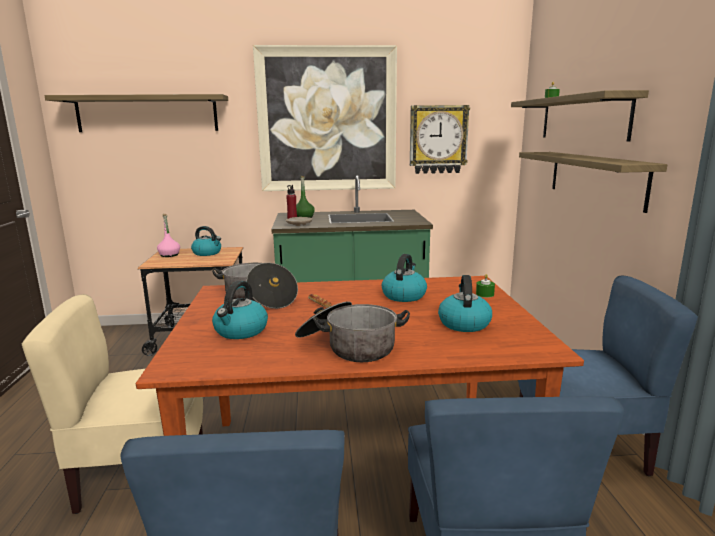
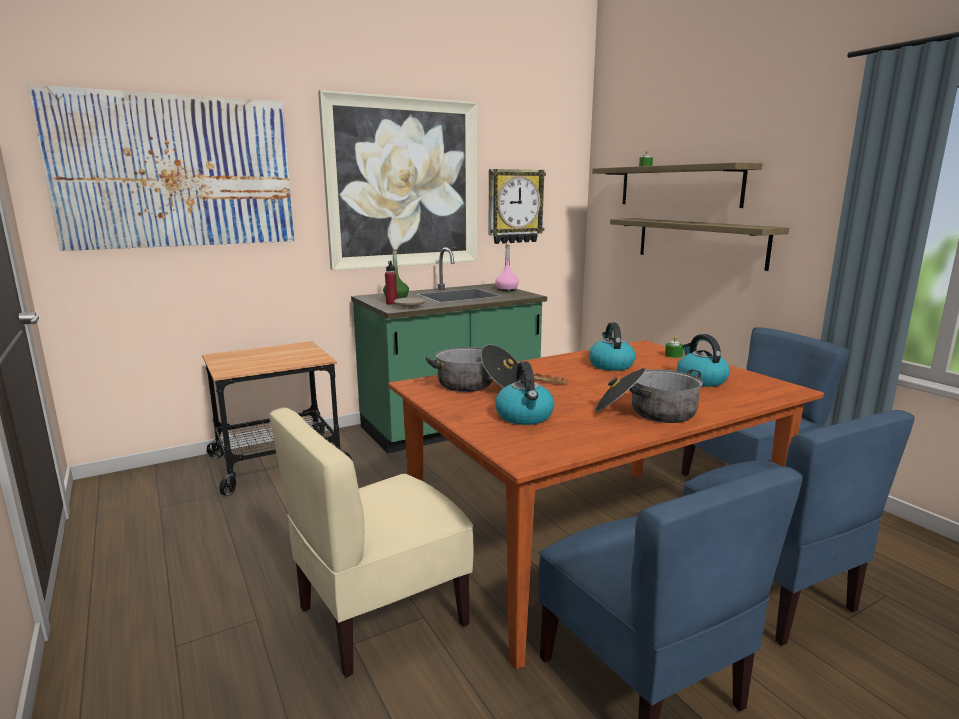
camera: 25 degrees left, 0 degrees up
(147, 114) = (176, 172): shelf -> picture
(169, 255) = (231, 360): pink bottle -> pink bottle (507, 290)
(207, 253) = (280, 352): kettle -> none

